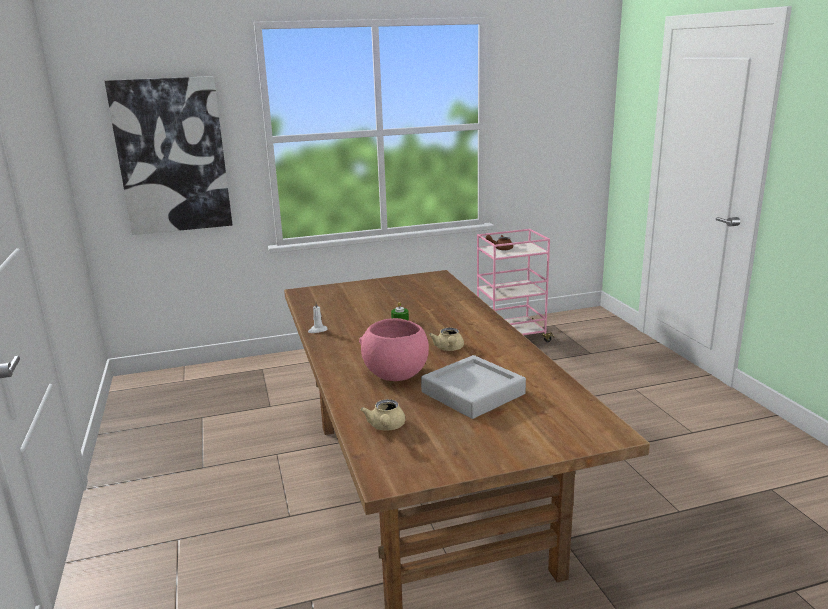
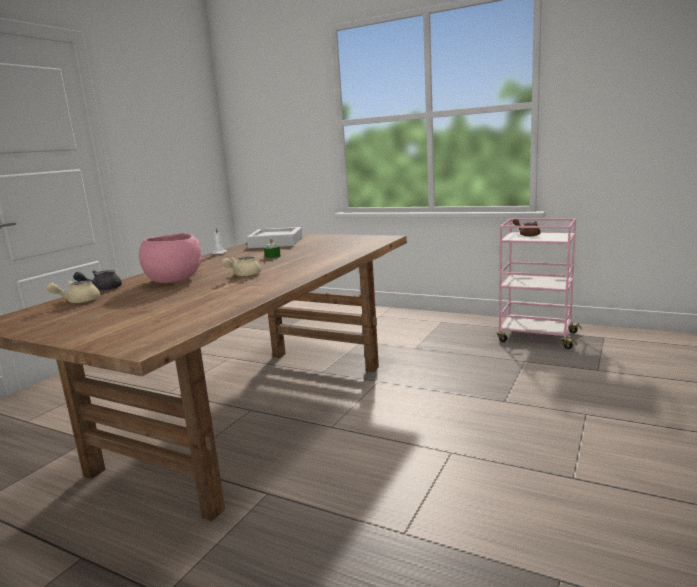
camera: 45 degrees right, 5 degrees down
(172, 156) = (278, 136): picture -> none
(354, 407) = (102, 289): none -> grey teapot
(473, 393) = (168, 299): grey tray -> grey tray (276, 243)

